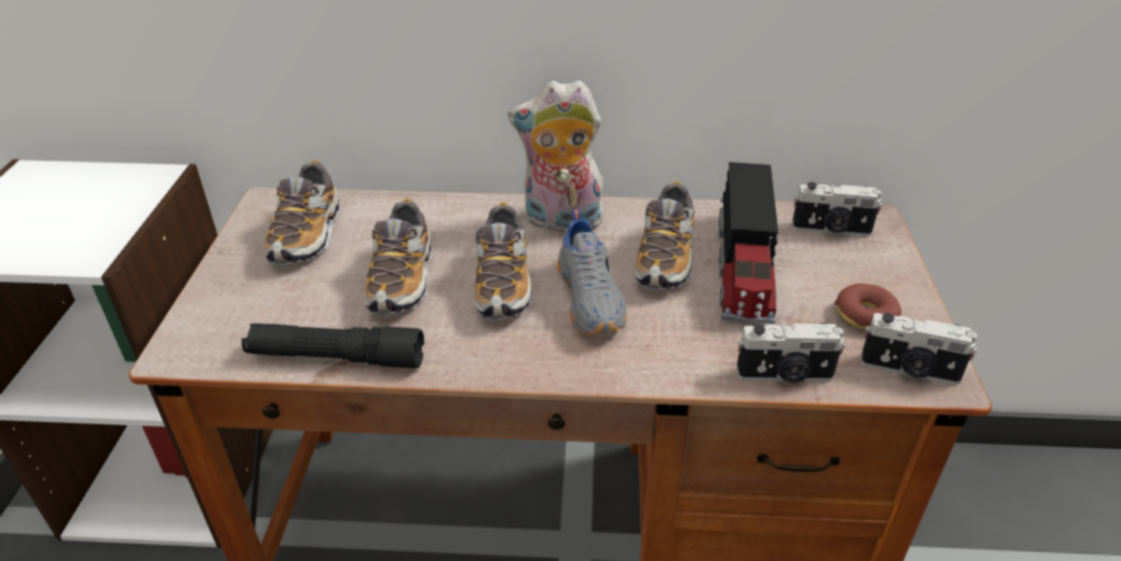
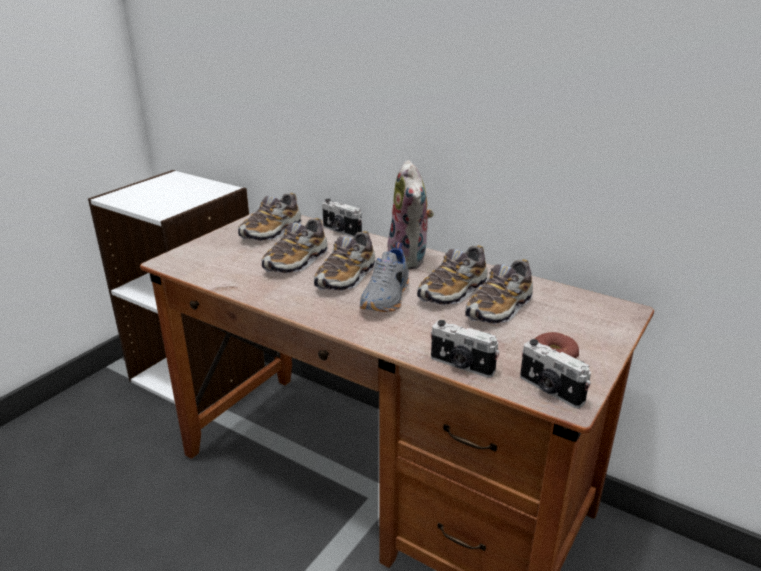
camera: 30 degrees right, 10 degrees down
(336, 357) = (231, 284): black flashlight -> none
(560, 222) = (410, 259): plush toy -> plush toy turned 135 degrees counterclockwise
(744, 267) = (499, 309): toy truck -> shoe
(831, 230) = (585, 308): camera -> camera (341, 231)

